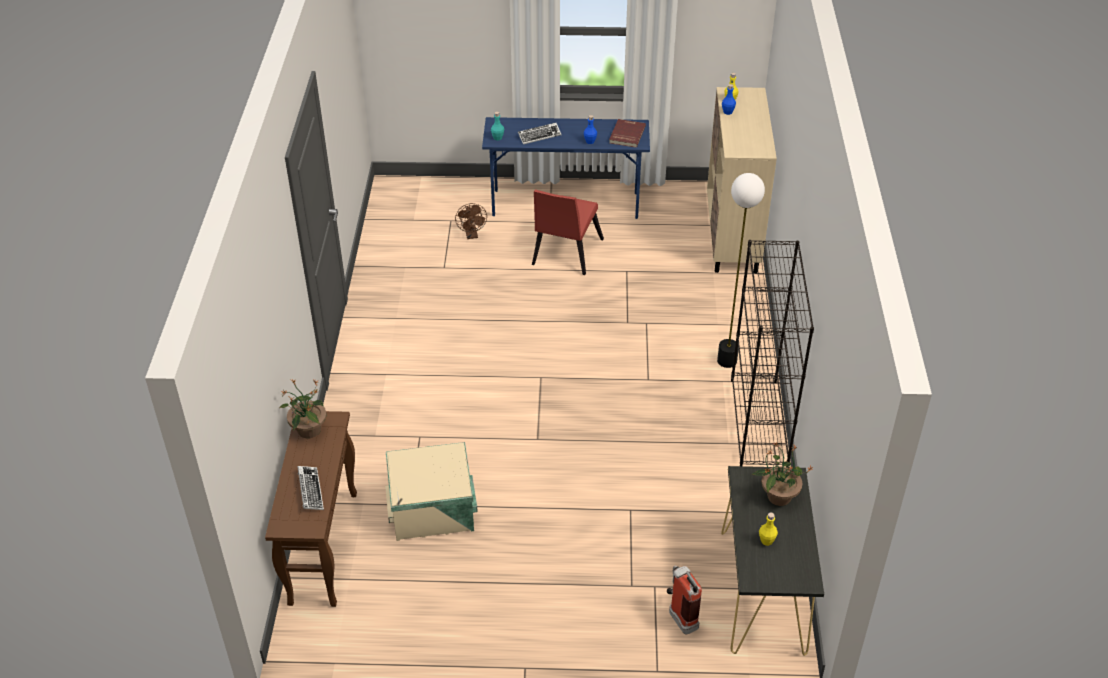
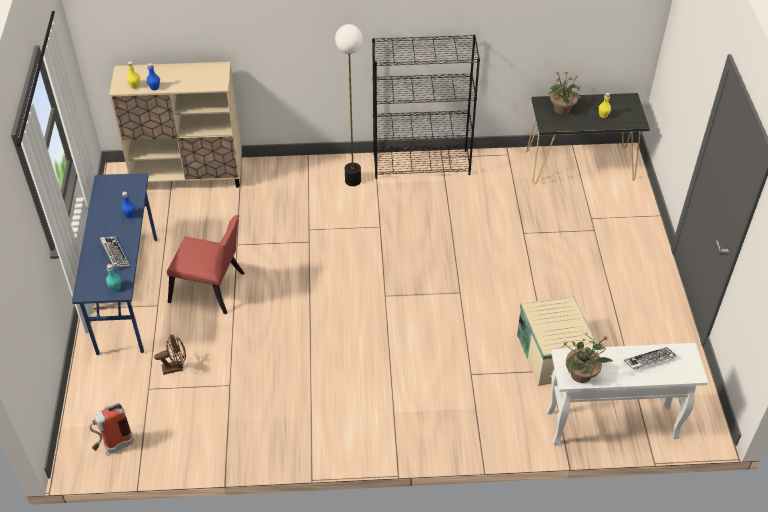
camera: 95 degrees left, 5 degrees up
(323, 546) = (610, 425): brown console table -> white console table
(626, 135) = (120, 189): red book -> none
(679, 616) = (612, 205): fire extinguisher -> fire extinguisher (114, 447)

